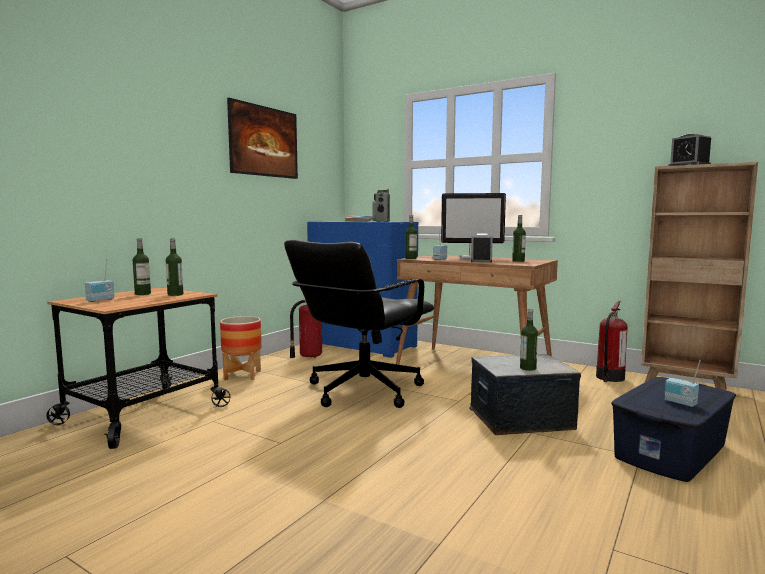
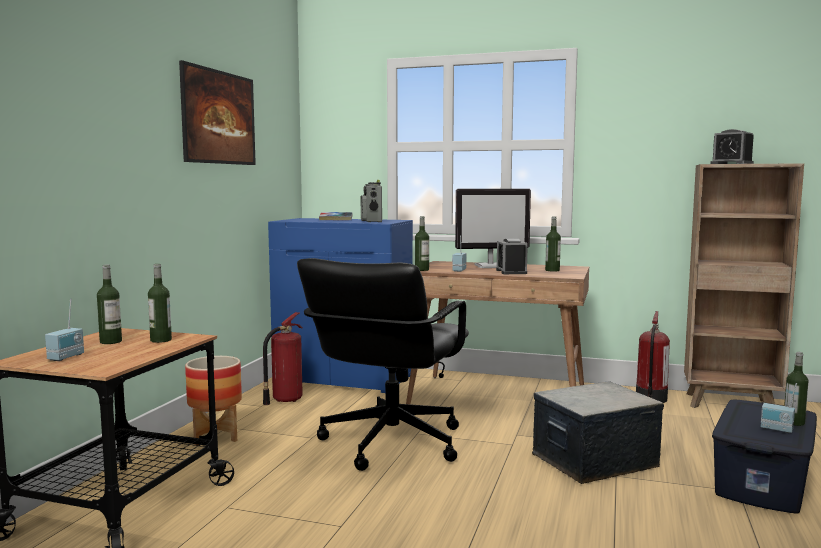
camera: 15 degrees left, 0 degrees up
(528, 368) = (607, 402): bottle -> bottle (793, 422)

